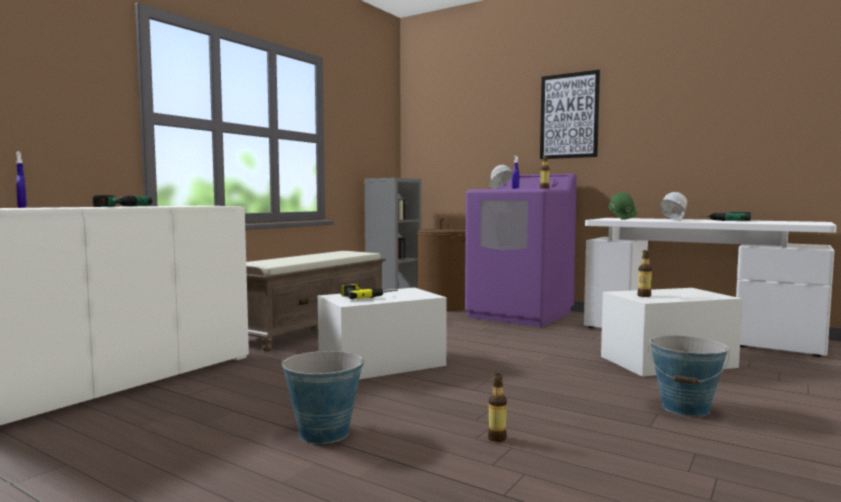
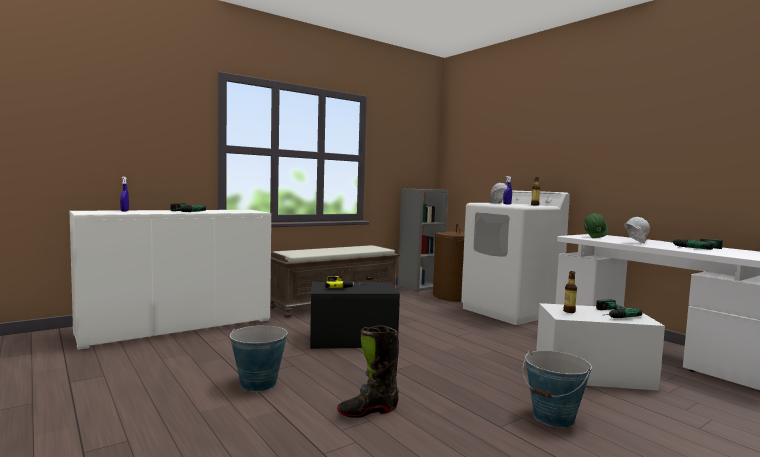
camera: 20 degrees right, 0 degrees up
(382, 364) = (352, 339): white storage box -> black storage box
(497, 438) = (367, 411): bottle -> black boot
(520, 314) = (510, 311): purple washing machine -> white washing machine
(569, 116) = (568, 140): picture -> none
(681, 294) = (608, 314): none -> power drill

